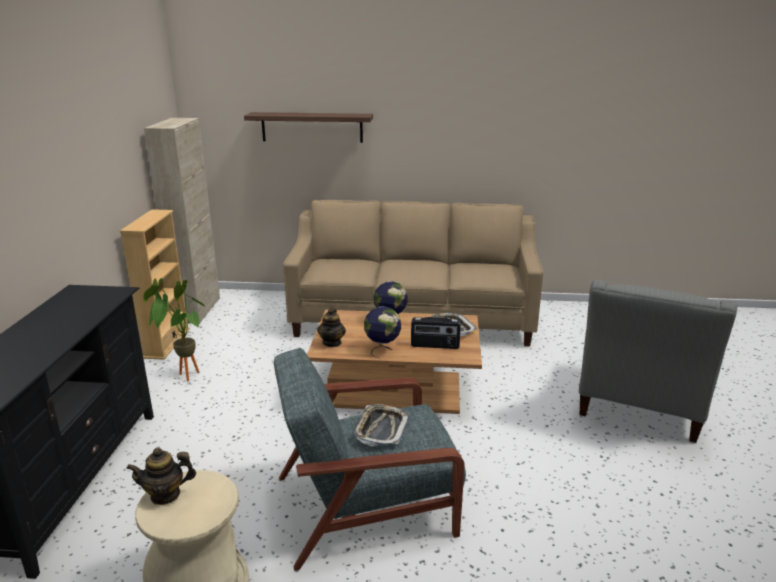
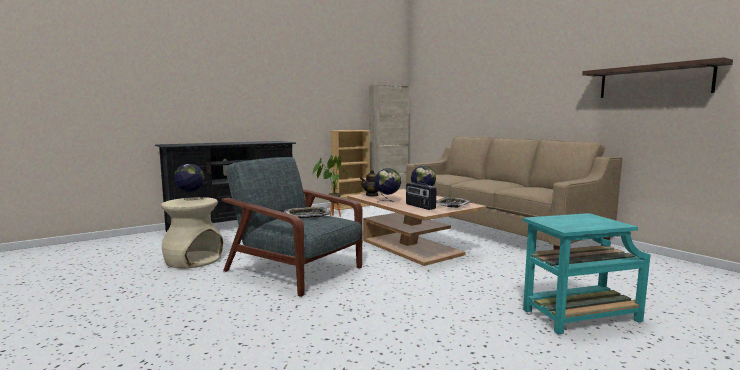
camera: 50 degrees right, 15 degrees down
(165, 495) = (190, 199): teapot -> globe
(312, 127) = (469, 90): shelf -> shelf (653, 81)
(638, 409) = (578, 316): grey armchair -> turquoise side table

